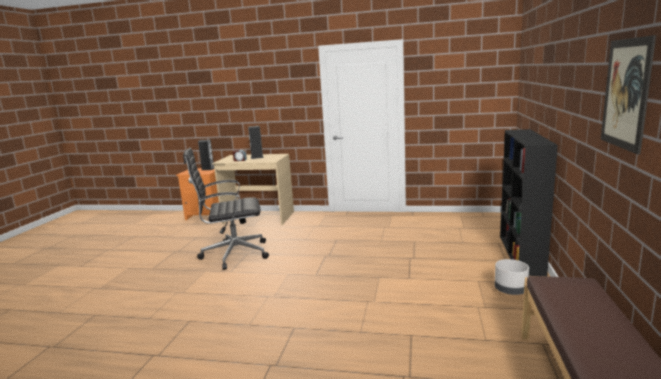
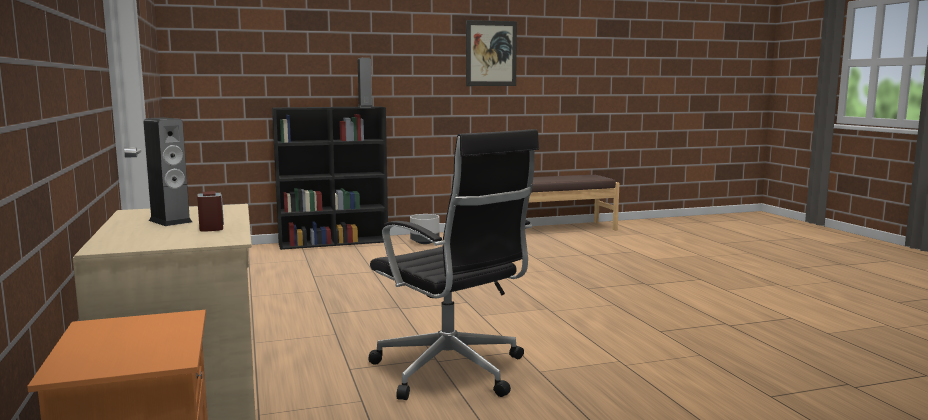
camera: 120 degrees left, 5 degrees down
(208, 169) = (90, 337): speaker -> speaker (365, 106)

